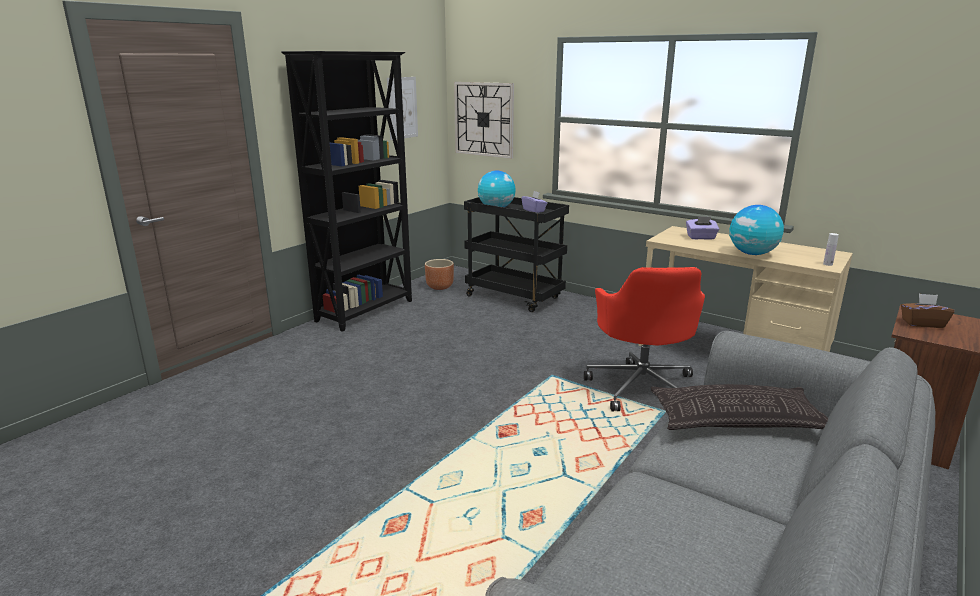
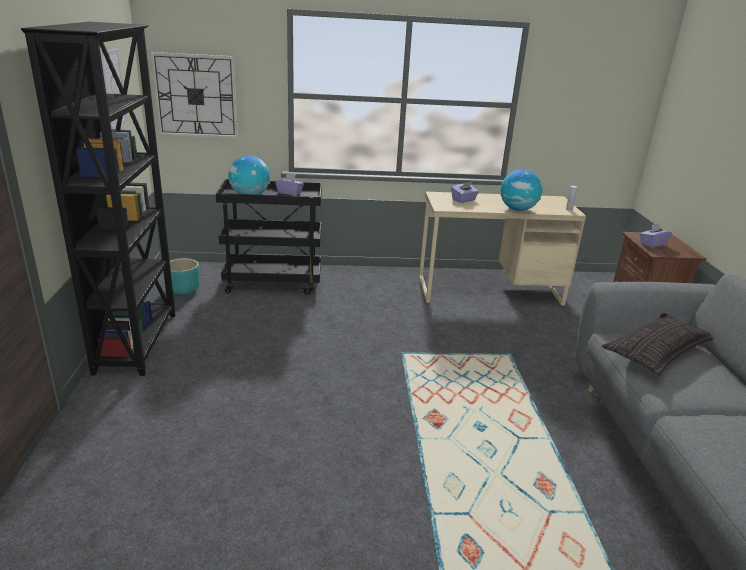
camera: 40 degrees left, 5 degrees up
(440, 287) = (184, 290): brown planter -> turquoise planter
(642, 386) = (472, 339): red office chair -> none
(922, 323) = (652, 244): brown tissue box -> purple tissue box

